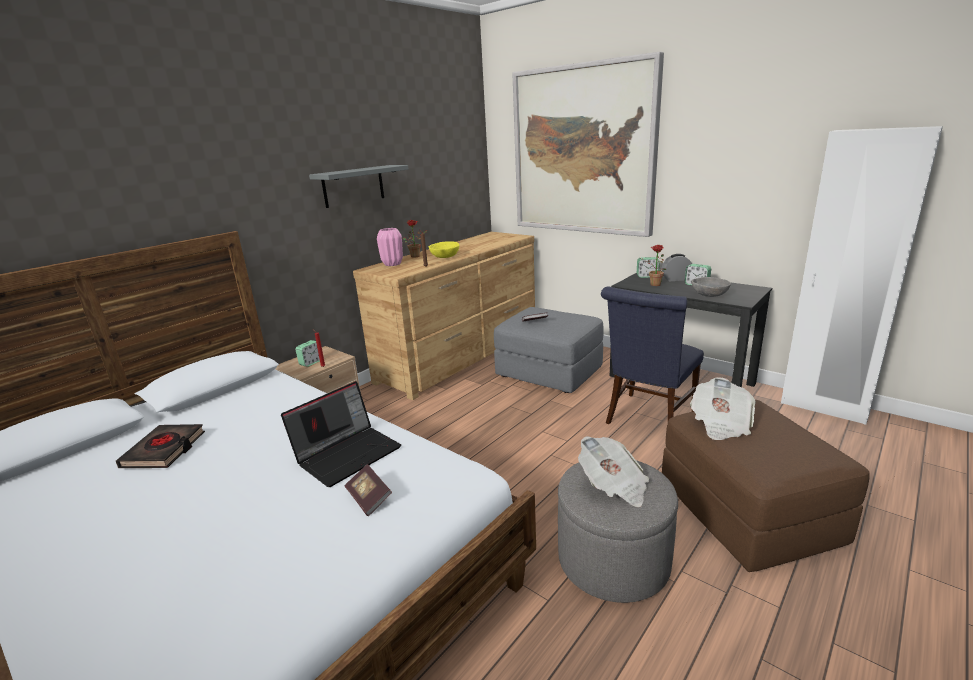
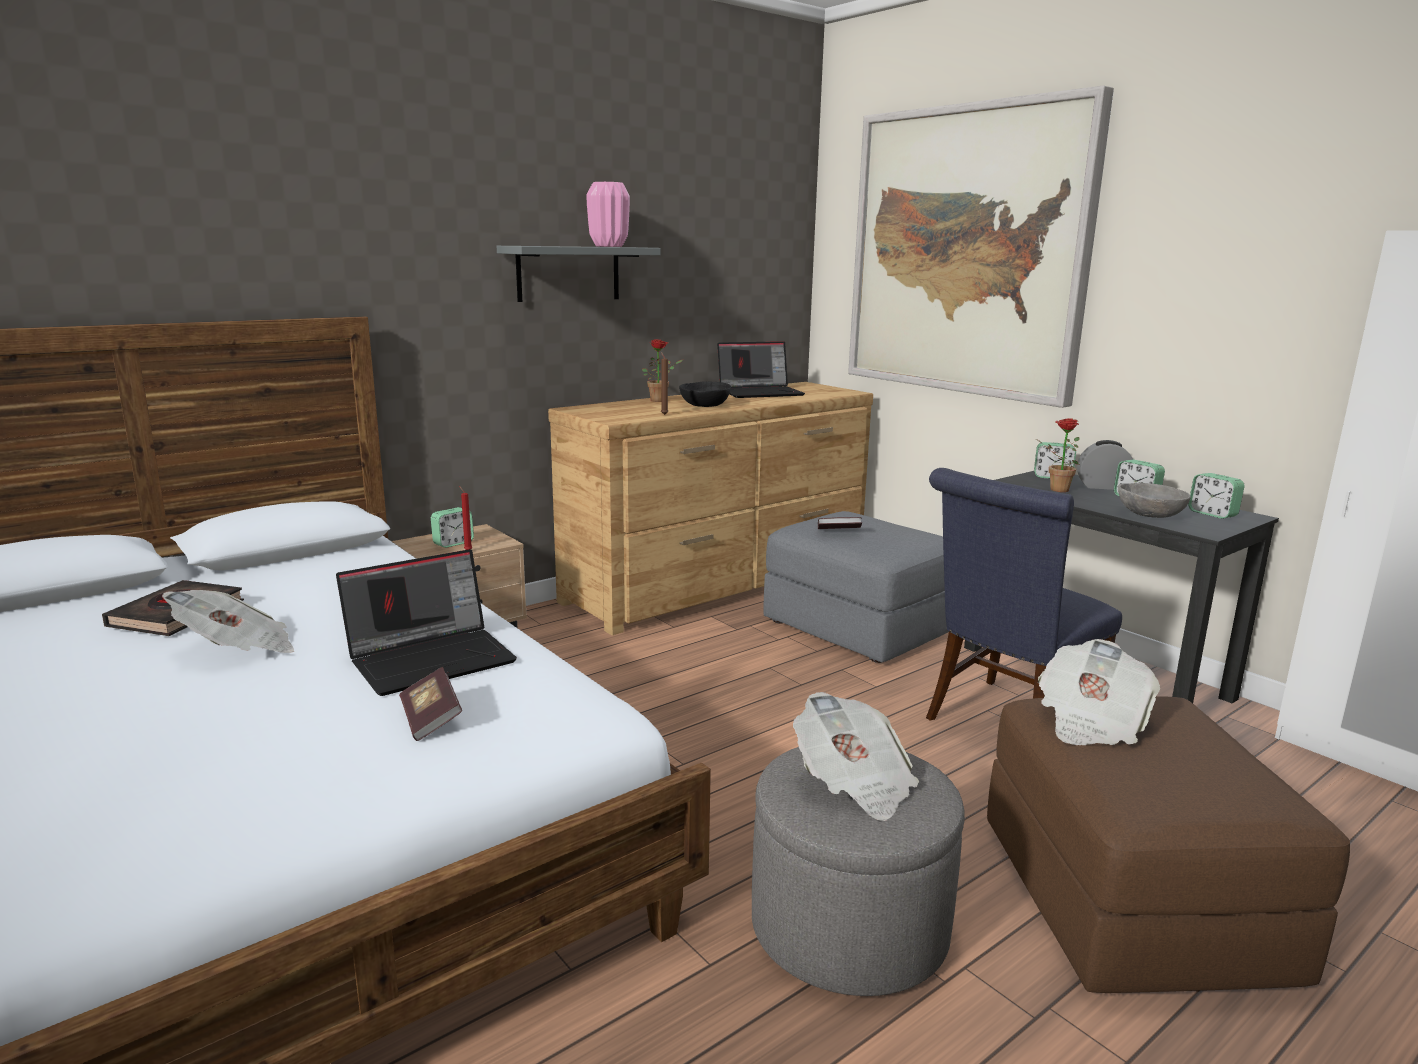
camera: 10 degrees right, 5 degrees down
(219, 470) = (237, 650): none -> newspaper
(393, 264) = (615, 406): pink vase -> pink vase (609, 246)
(445, 256) = (705, 405): yellow bowl -> black bowl
(471, 243) = (761, 392): none -> laptop
(739, 290) = (1212, 514): none -> alarm clock

